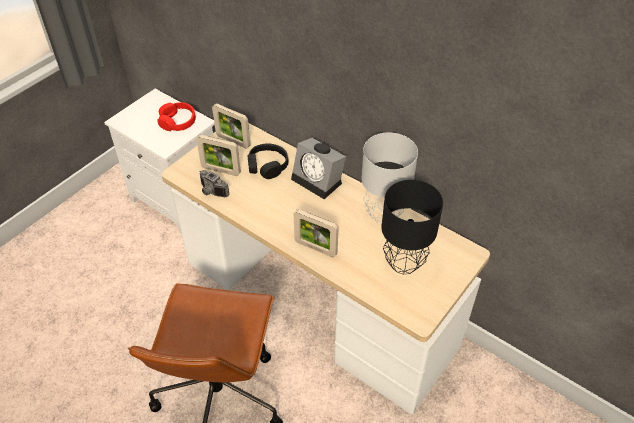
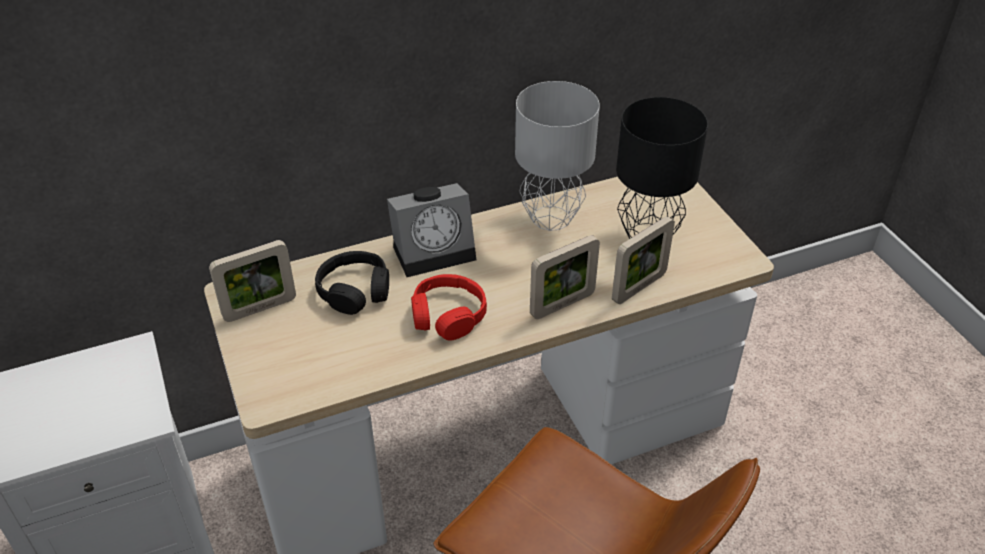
camera: 60 degrees left, 5 degrees down
(177, 122) = (98, 380): red headphones -> red headphones (448, 315)
(211, 192) = (352, 376): camera -> none
(221, 170) = (314, 347): picture frame -> picture frame (639, 287)

